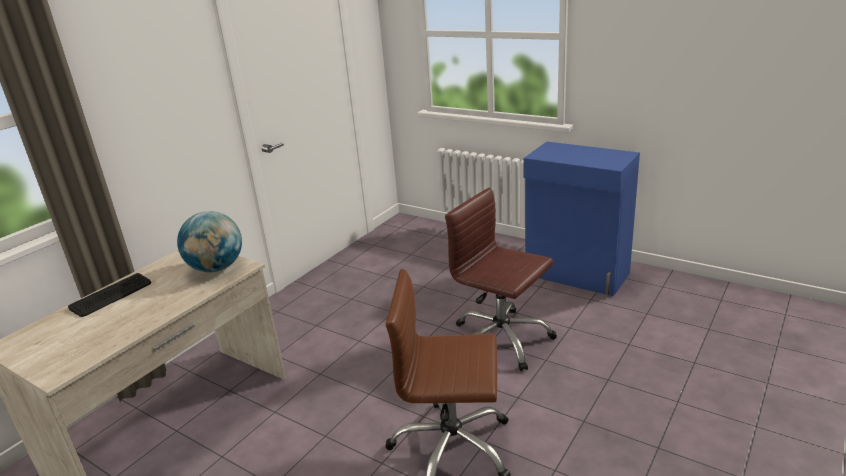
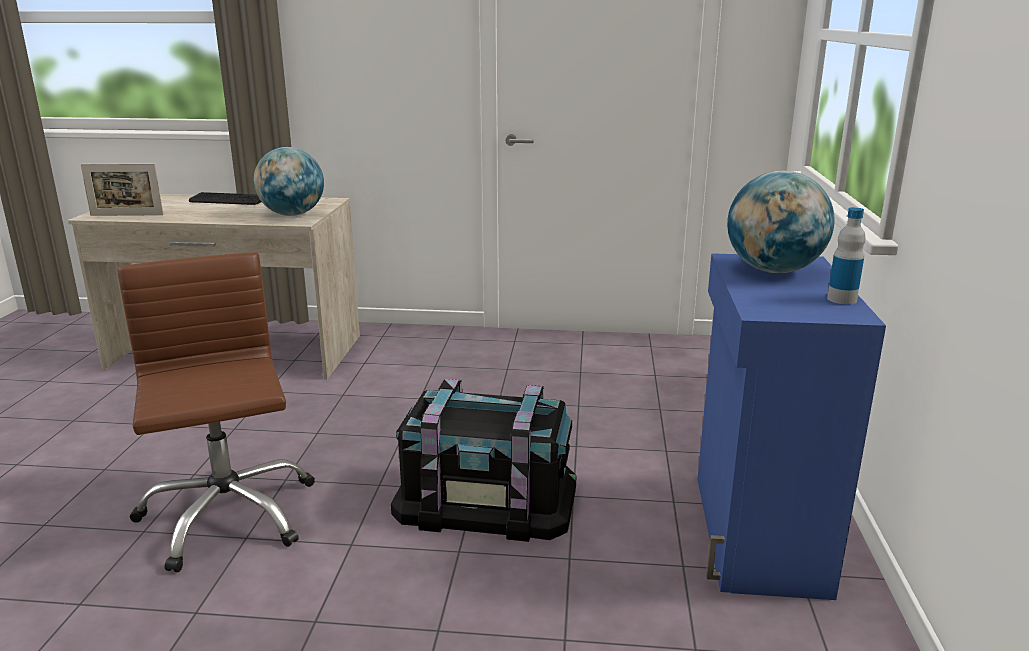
camera: 60 degrees right, 5 degrees down
(87, 353) = (127, 215): none -> picture frame
(501, 340) = (487, 498): brown office chair -> black storage box
(561, 153) = (773, 271): none -> globe
(607, 151) = (841, 299): none -> bottle

